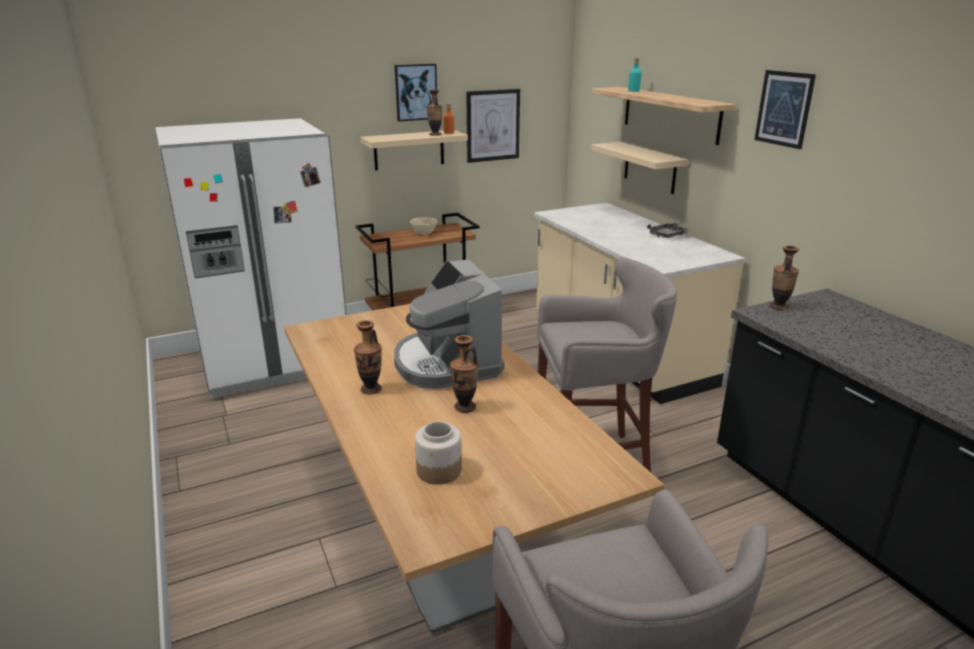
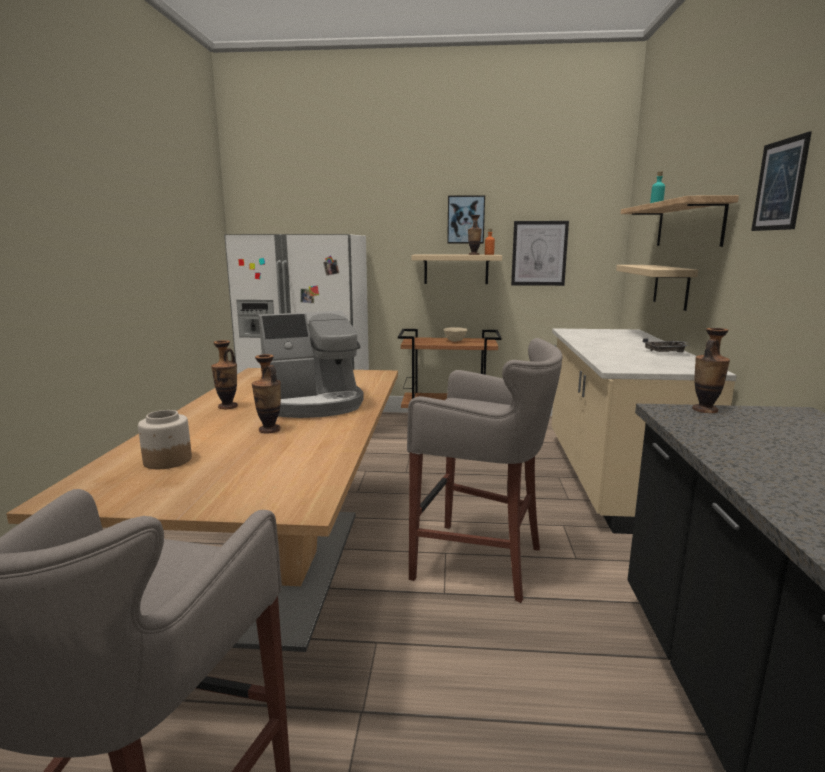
camera: 30 degrees right, 10 degrees down
(446, 363) = (312, 403): coffee machine -> coffee machine turned 120 degrees counterclockwise

